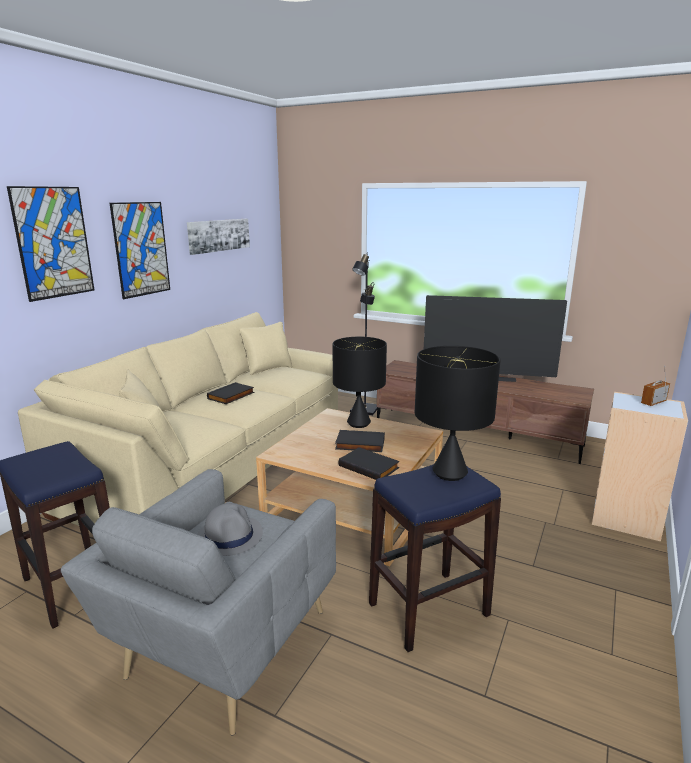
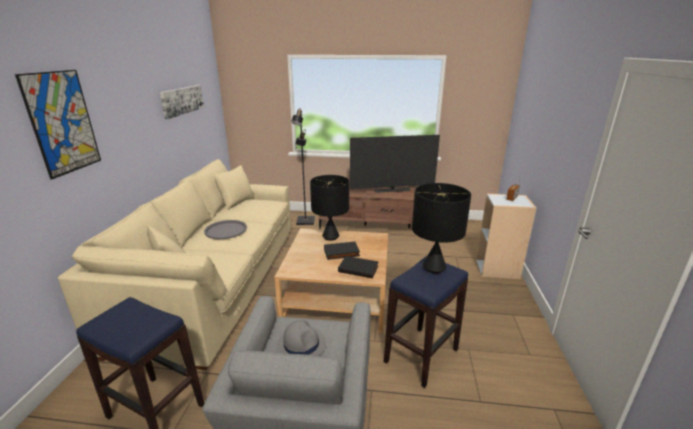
camera: 20 degrees left, 5 degrees up
(141, 249) = (130, 119): picture -> none
(231, 396) = (226, 230): black book -> grey tray

